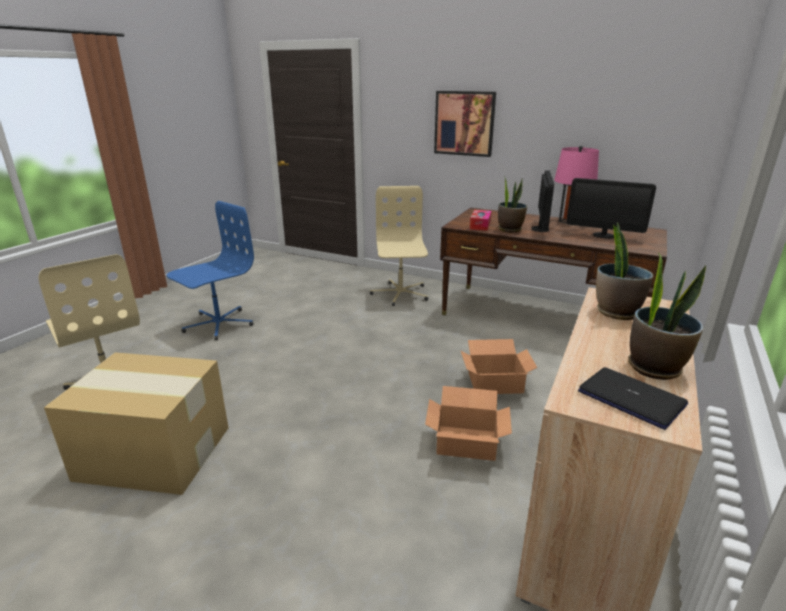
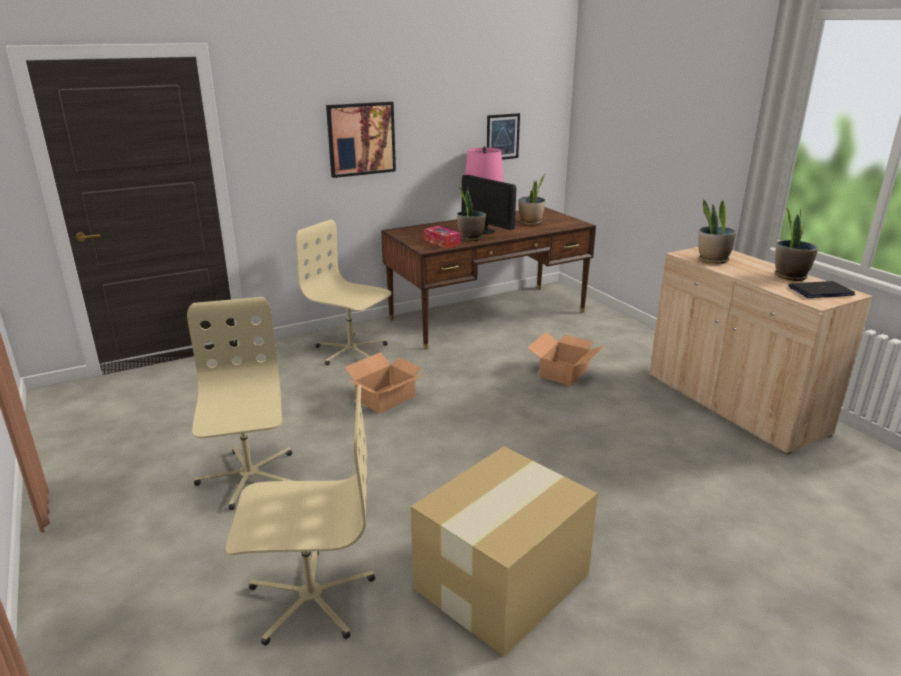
camera: 55 degrees left, 0 degrees up
(218, 324) = (248, 477): blue office chair -> beige office chair
(465, 442) = (627, 413): cardboard box -> cardboard box (384, 398)
(603, 235) = (530, 222): monitor -> potted plant
(621, 140) = (502, 137): none -> picture

